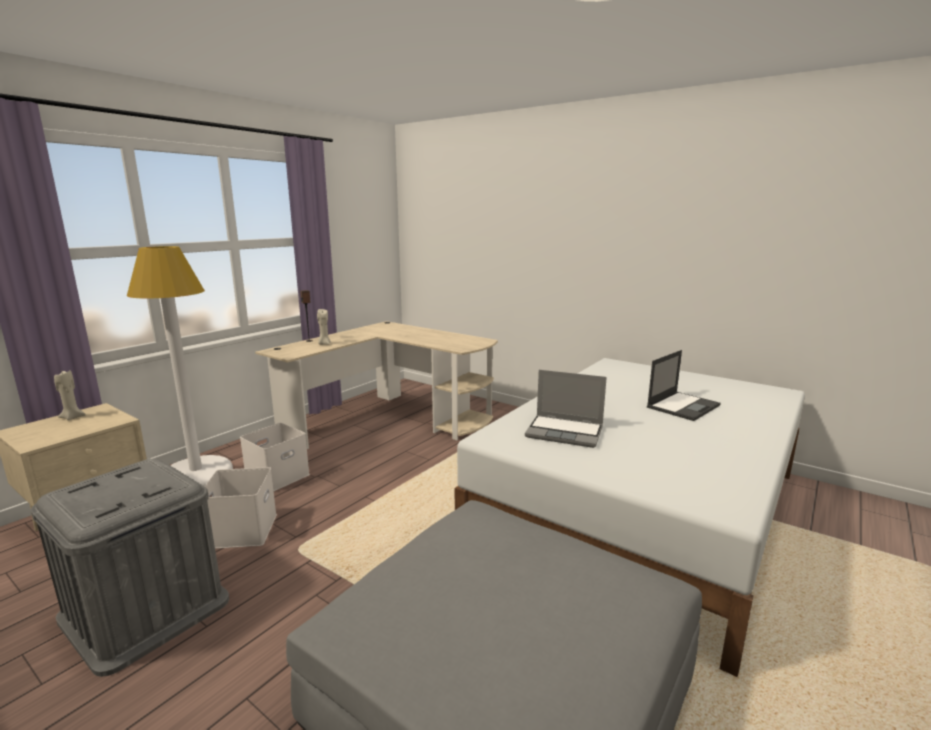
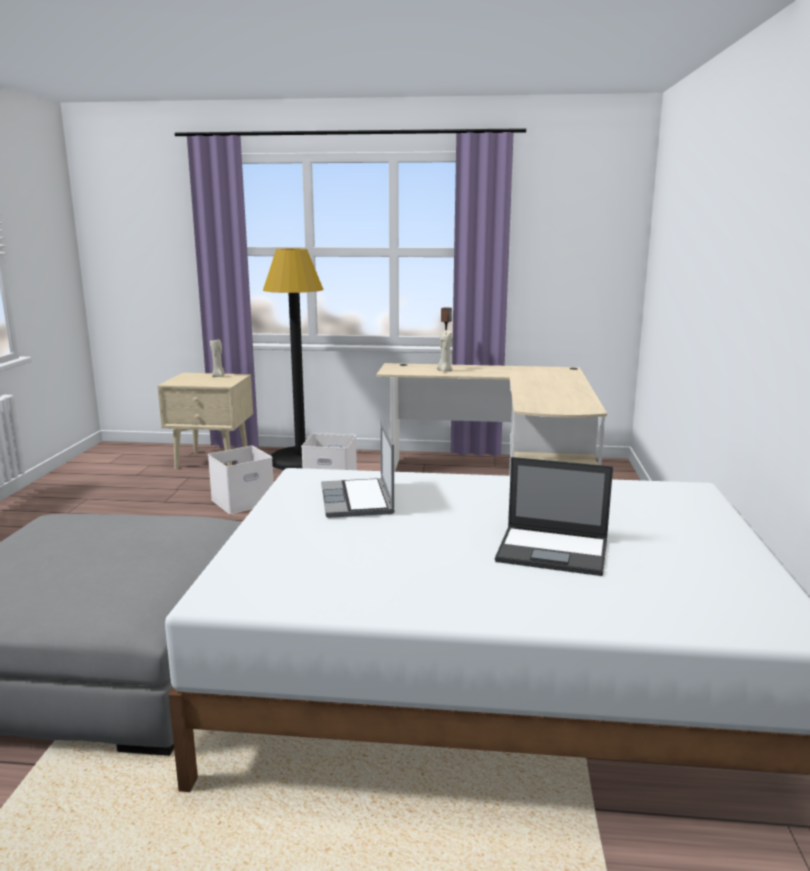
camera: 60 degrees right, 0 degrees up
(145, 608) = (138, 509): grey storage box -> none
(197, 475) = (301, 460): white floor lamp -> black floor lamp

